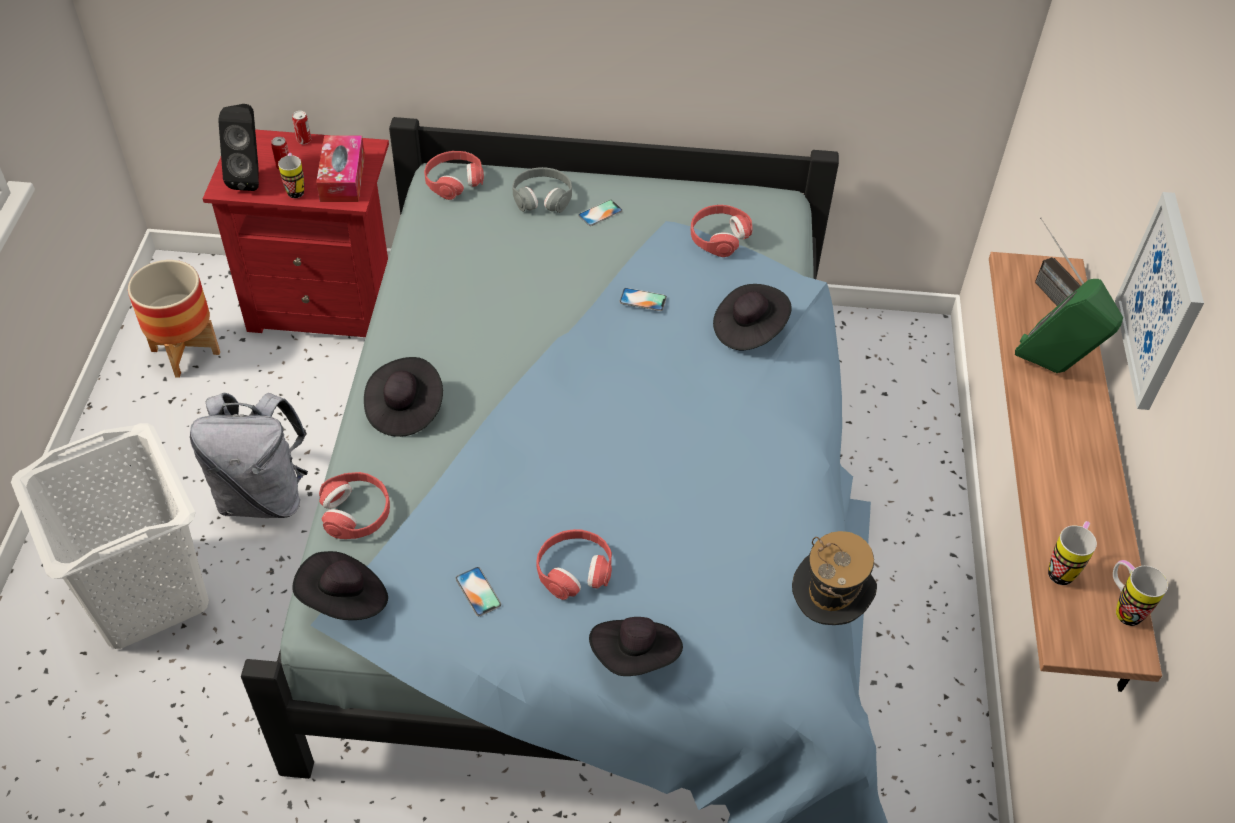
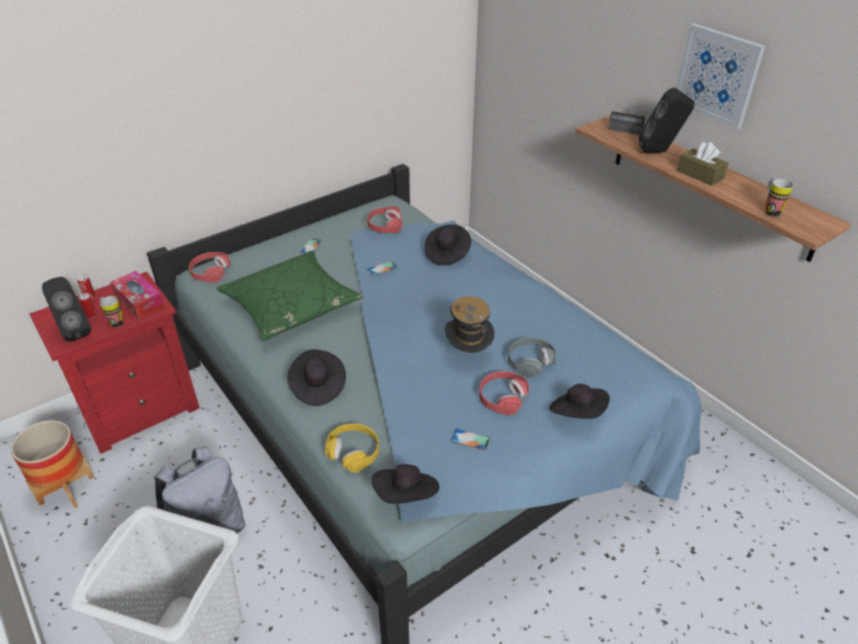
camera: 40 degrees left, 10 degrees down
(356, 512) = (353, 451): red headphones -> yellow headphones
(490, 283) = (291, 305): none -> green pillow
(542, 197) = (271, 255): grey headphones -> grey headphones (530, 361)
(827, 611) = (624, 340): hat -> hat (468, 353)
(1053, 444) = (700, 174): none -> brown tissue box
(1054, 369) = (660, 152): green speaker -> black speaker
(1121, 608) = (806, 211): mug -> none

